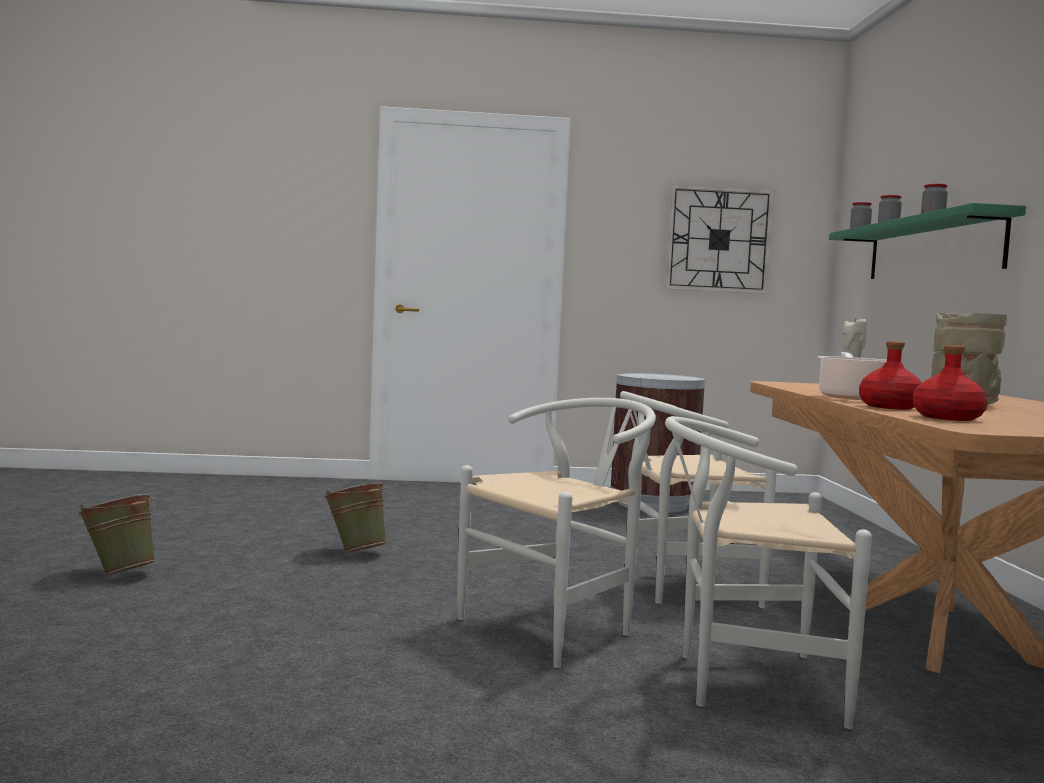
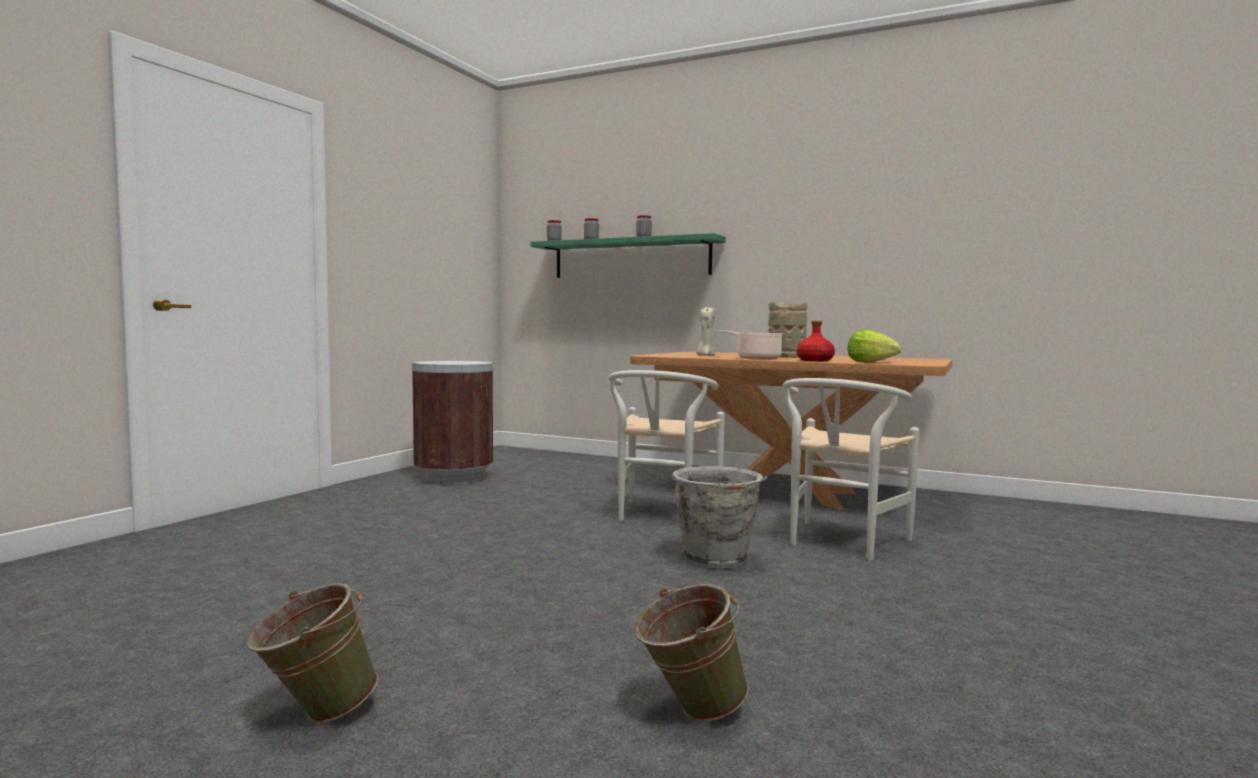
camera: 60 degrees left, 0 degrees up
(356, 552) = (427, 583): green bucket -> green bucket (689, 712)
(558, 627) = (716, 560): white chair -> grey bucket
(718, 240) = (435, 240): wall clock -> none
(948, 418) = (870, 362): red bottle -> lettuce

